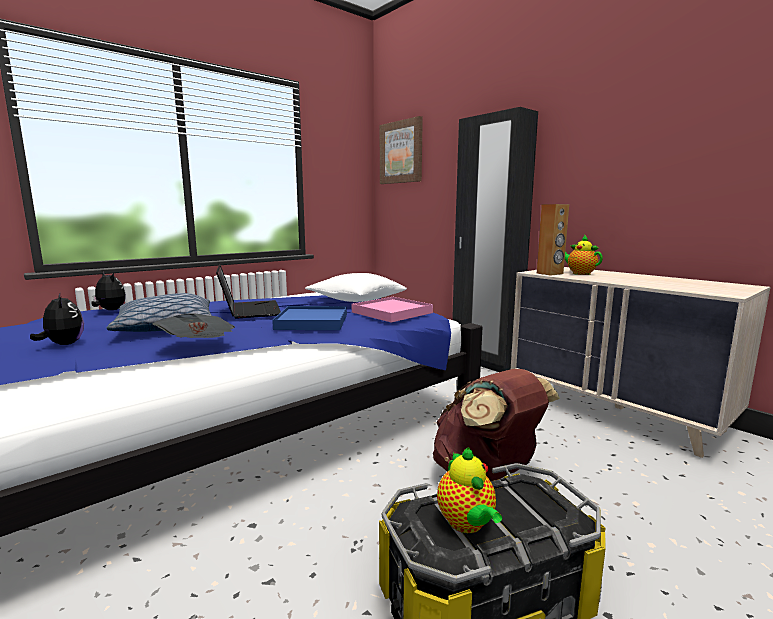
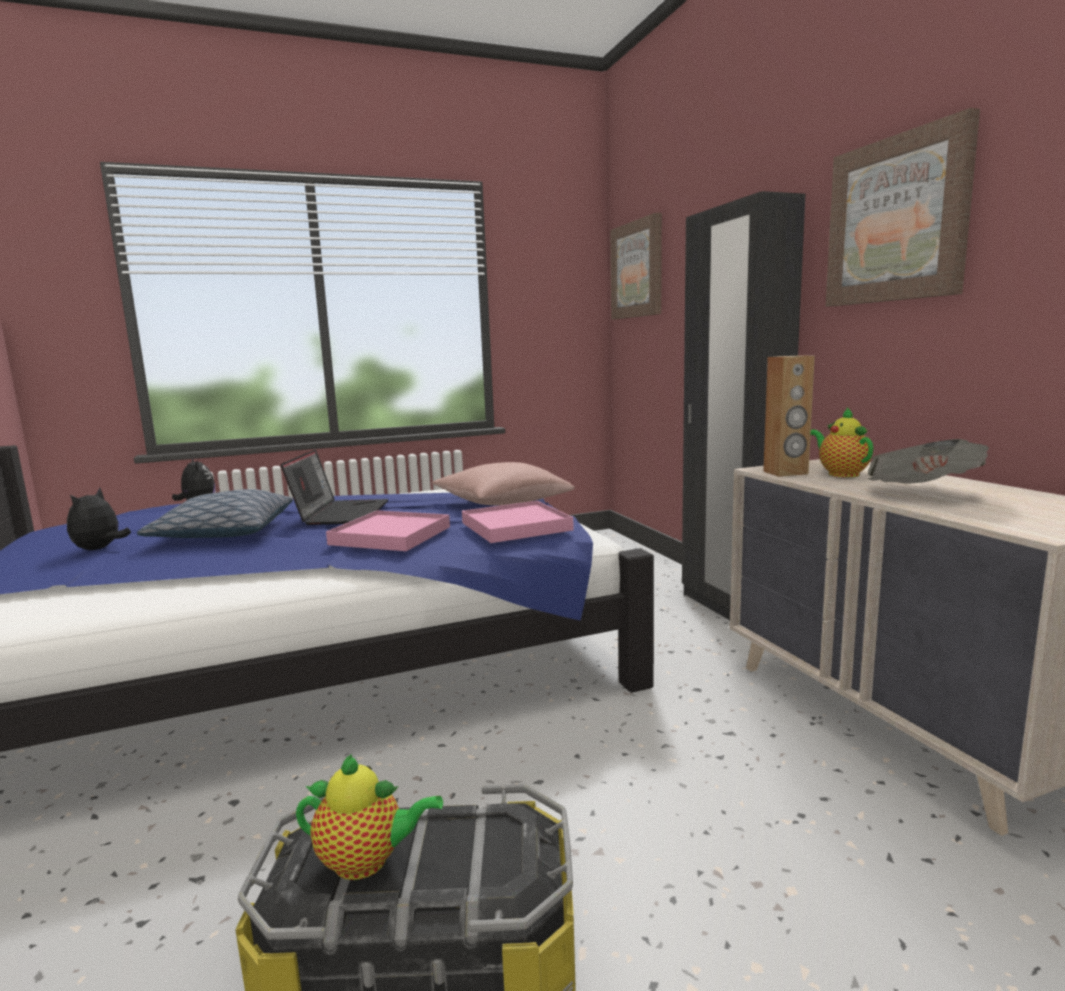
camera: 20 degrees right, 0 degrees up
(63, 344) = (99, 549): plush toy -> plush toy turned 150 degrees counterclockwise
(199, 347) = (221, 564): newspaper -> newspaper (921, 493)
(312, 322) = (390, 535): blue tray -> pink tray
(356, 300) = (501, 503): white pillow -> pink pillow
(467, 524) = (367, 861): teapot -> teapot turned 90 degrees counterclockwise
(487, 474) = (582, 792): brown backpack -> none
(598, 131) = (897, 220): none -> picture

